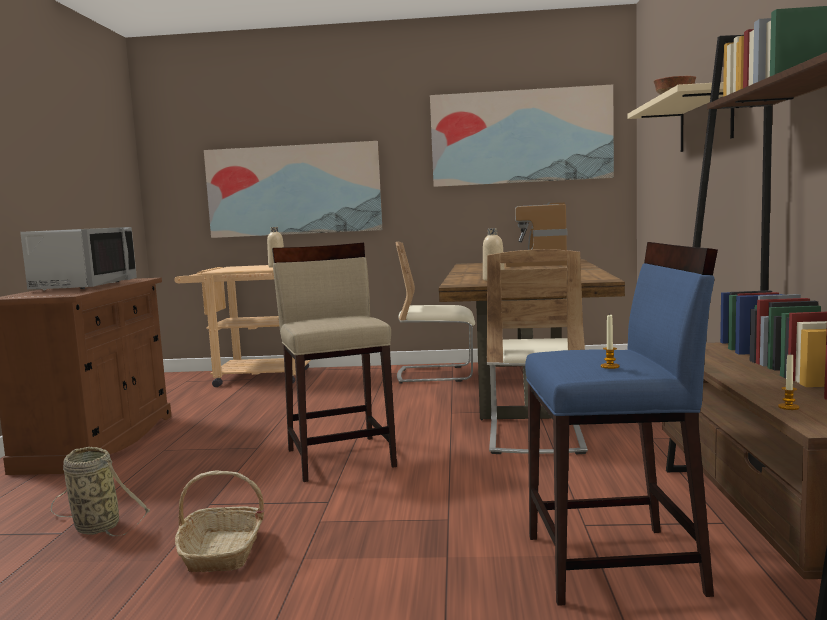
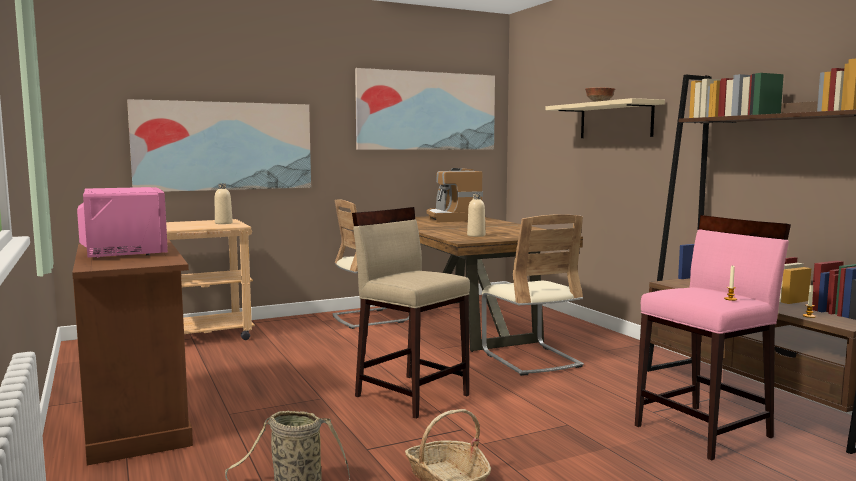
camera: 30 degrees left, 0 degrees up
(83, 286) = (124, 251): grey microwave -> pink microwave
(615, 565) = (704, 431): blue stool -> pink stool

